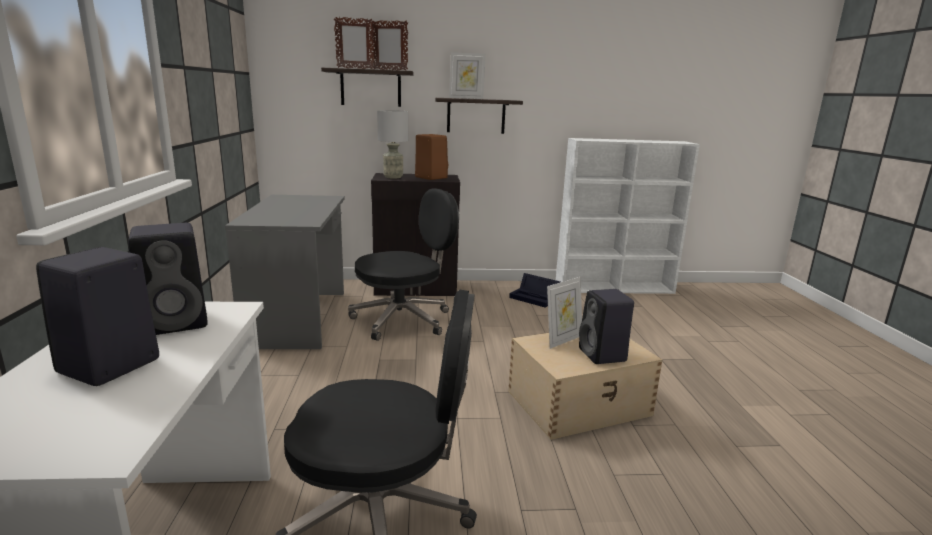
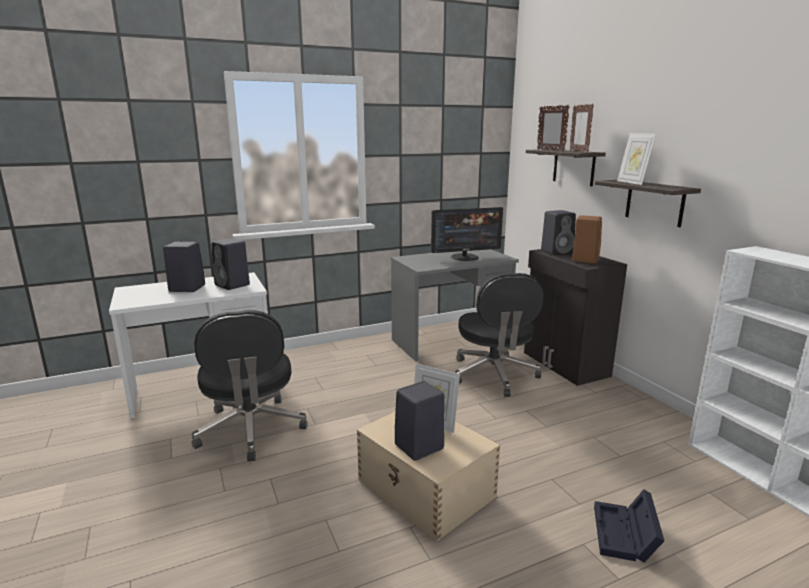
camera: 70 degrees right, 0 degrees up
(299, 205) = (465, 257): none -> monitor
(393, 177) = (557, 252): grey table lamp -> black speaker
(403, 320) = (494, 375): black office chair -> black office chair turned 45 degrees clockwise
(536, 298) = (640, 429): black storage box -> black storage box (625, 536)

